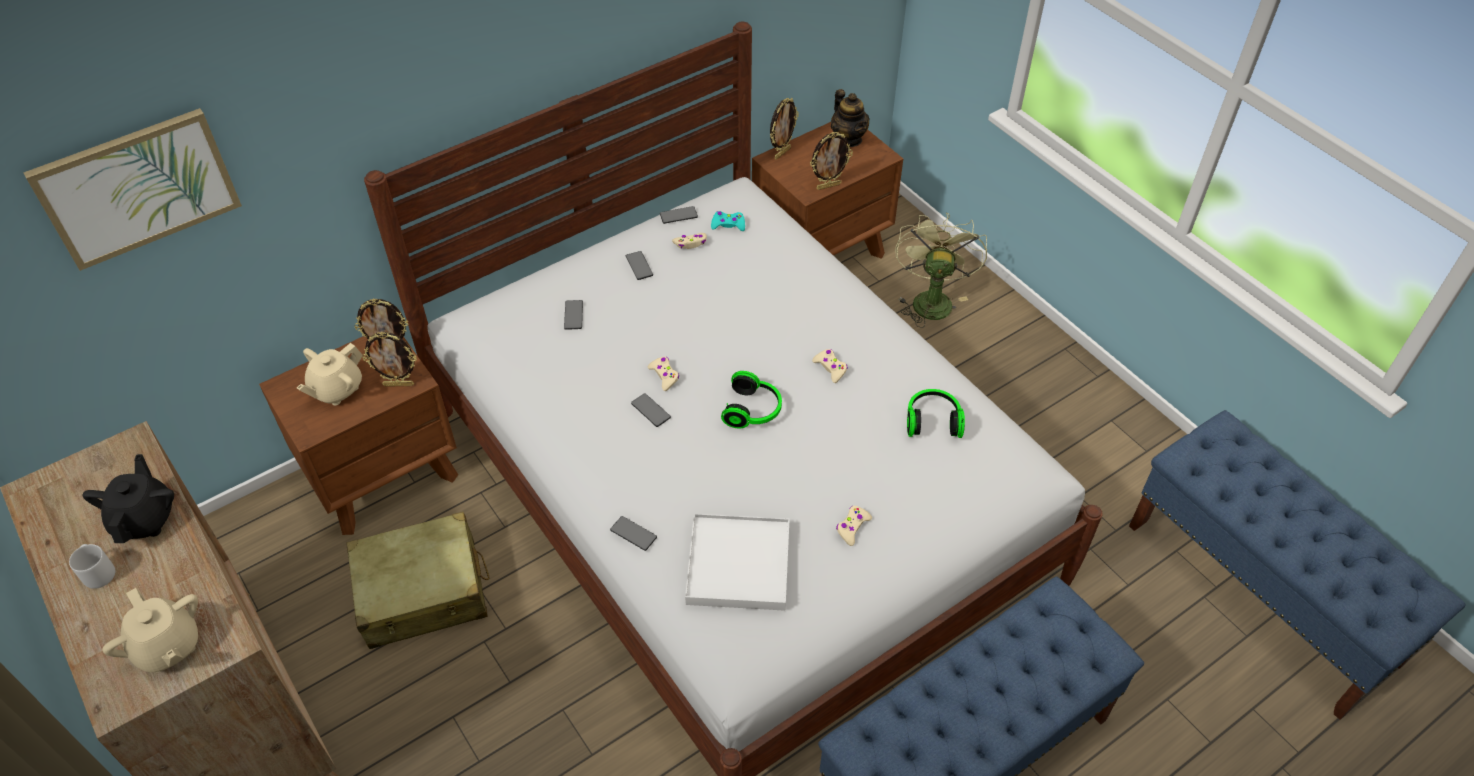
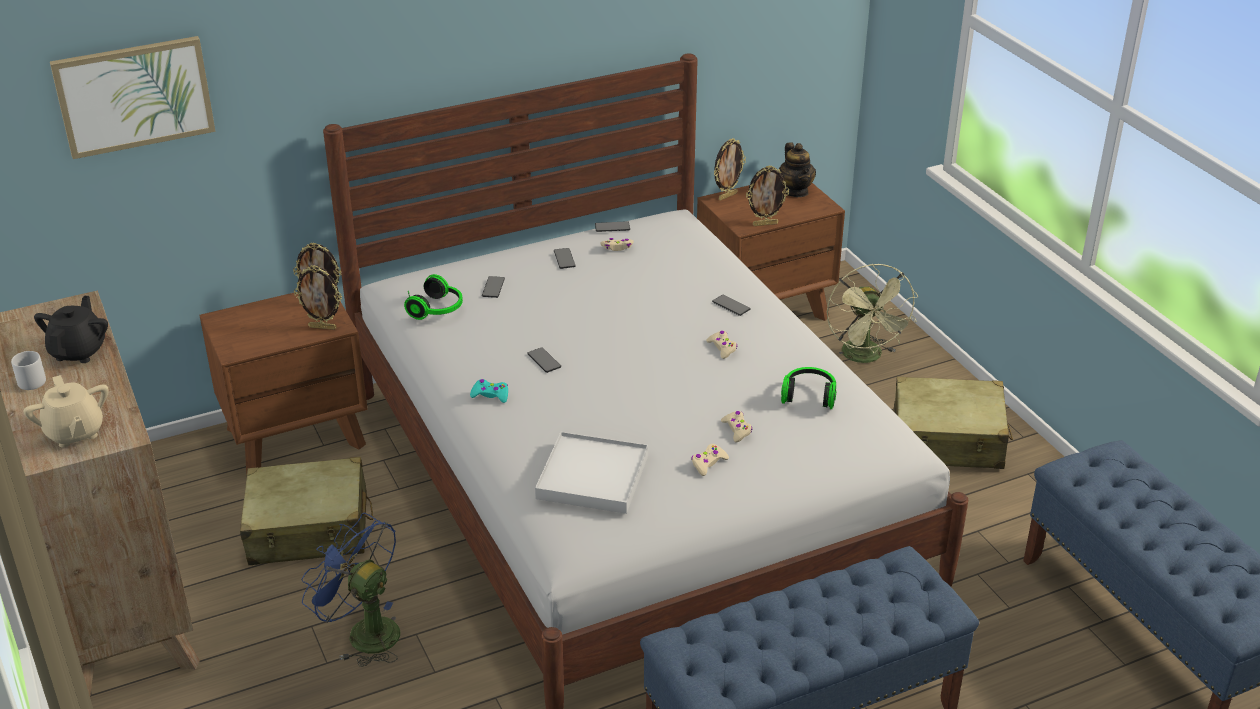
camera: 10 degrees right, 15 degrees down
(336, 389) = (266, 325): beige teapot -> none
(508, 716) = (364, 632): none -> blue fan
(633, 534) = (502, 445): phone -> phone (731, 306)
(664, 376) = (564, 338): beige game controller -> beige game controller (737, 430)
(728, 225) = (657, 237): turquoise game controller -> turquoise game controller (490, 395)
(753, 410) = (640, 370): headphones -> headphones (438, 310)
(930, 299) = (866, 357): green fan -> green fan turned 150 degrees clockwise
(1028, 390) = (947, 440): none -> beige suitcase

